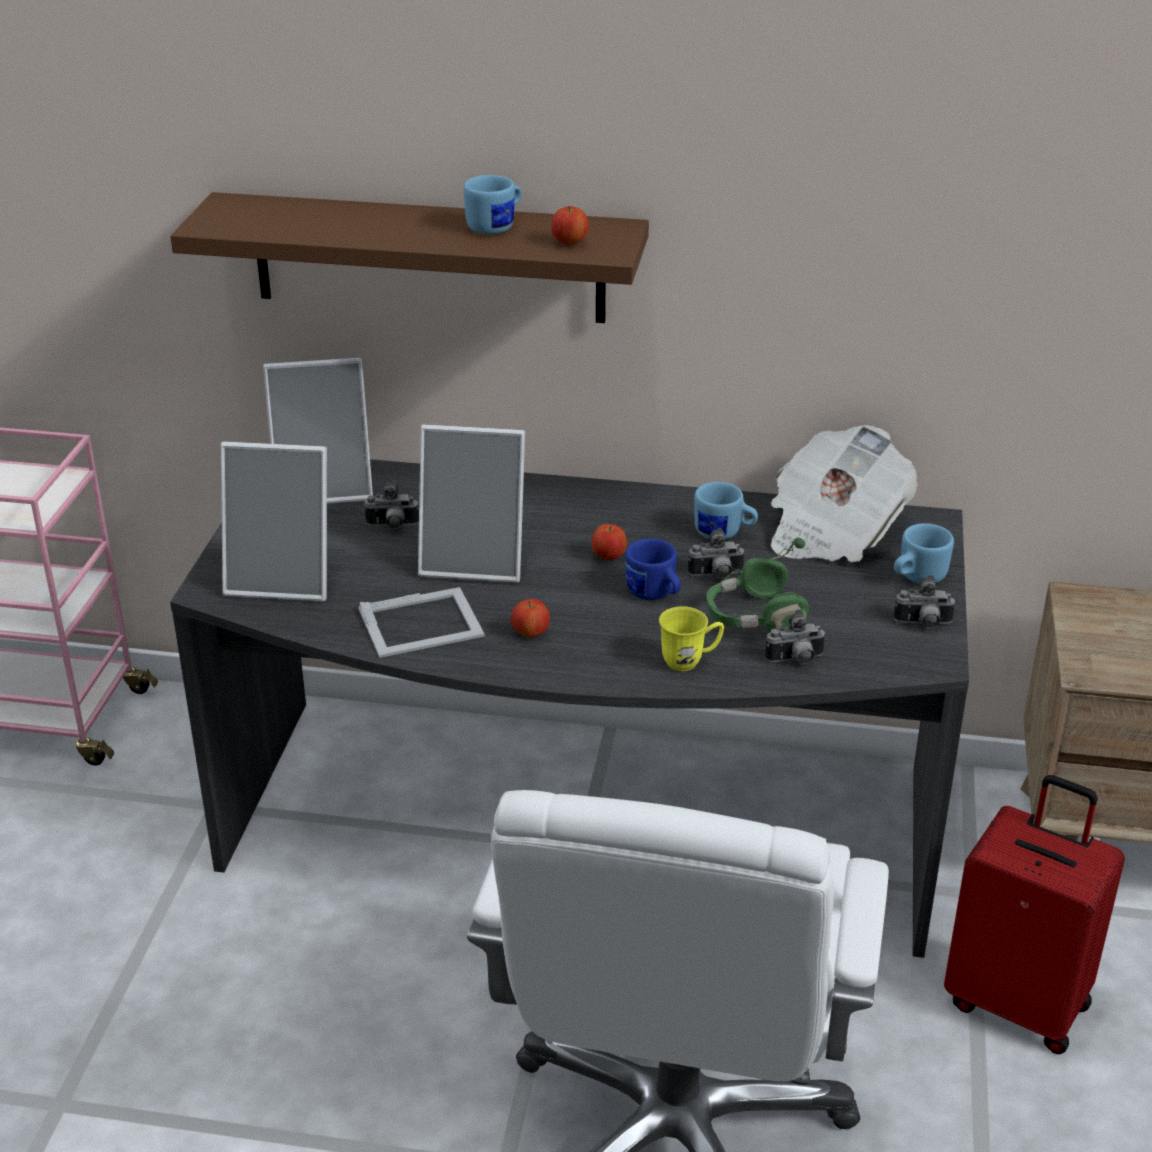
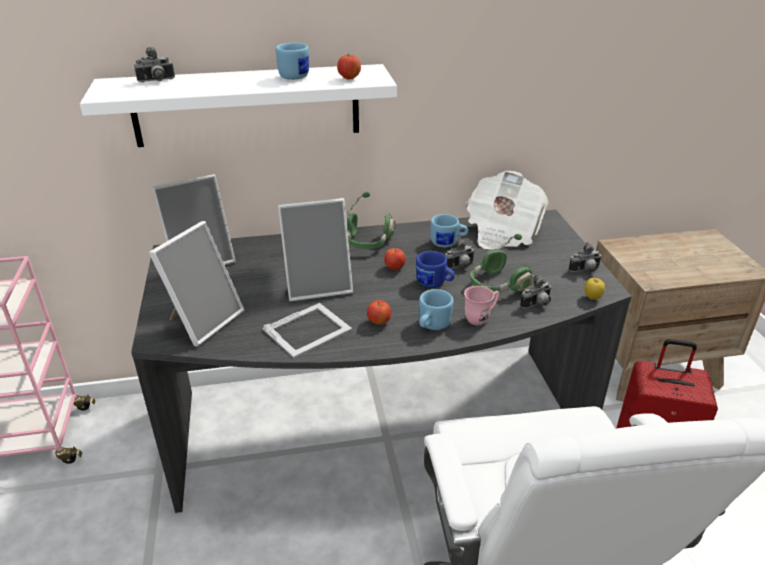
camera: 20 degrees left, 0 degrees up
(284, 579) = (203, 321): picture frame -> picture frame turned 45 degrees counterclockwise
(392, 526) = (256, 275): camera -> camera (156, 81)
(428, 258) = (247, 105): brown shelf -> white shelf
(594, 506) = (367, 242): none -> green headphones
(690, 661) = (480, 318): yellow mug -> pink mug
(897, 669) = (592, 298): none -> apple
(916, 577) = (562, 247): blue mug -> blue mug (431, 326)

